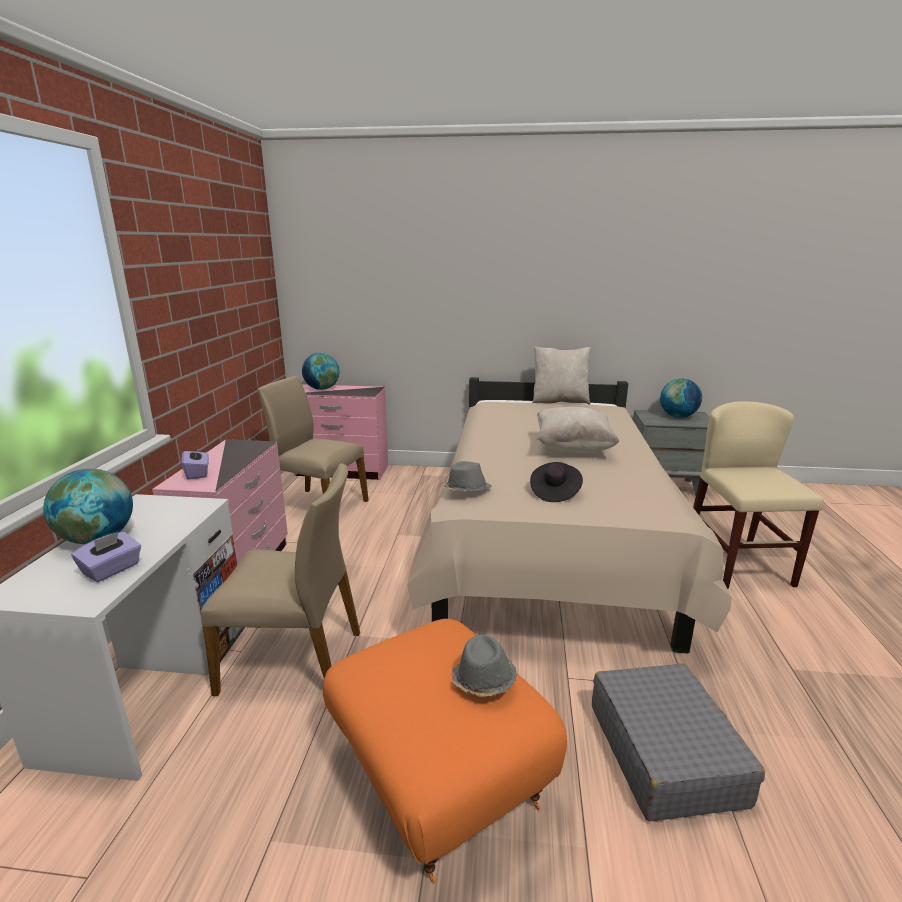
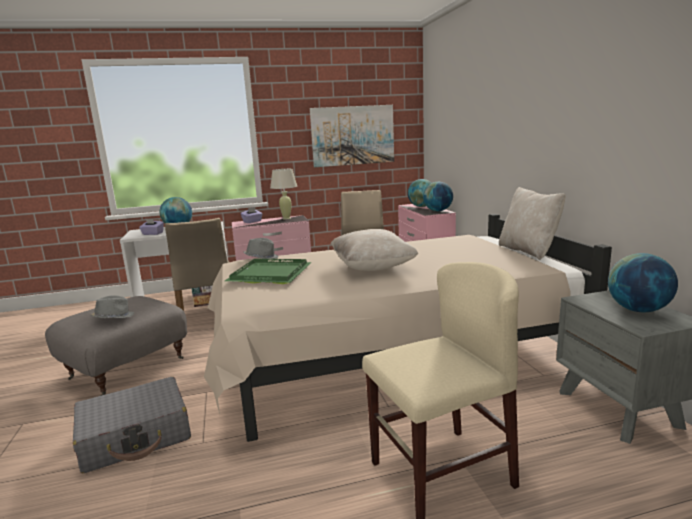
camera: 70 degrees right, 5 degrees down
(229, 298) = (352, 135): none -> picture
(230, 450) = (286, 218): none -> beige table lamp
(363, 389) = (438, 211): none -> globe
(436, 777) = (126, 368): orange ottoman -> grey ottoman
(554, 492) = (269, 274): black hat -> green tray

